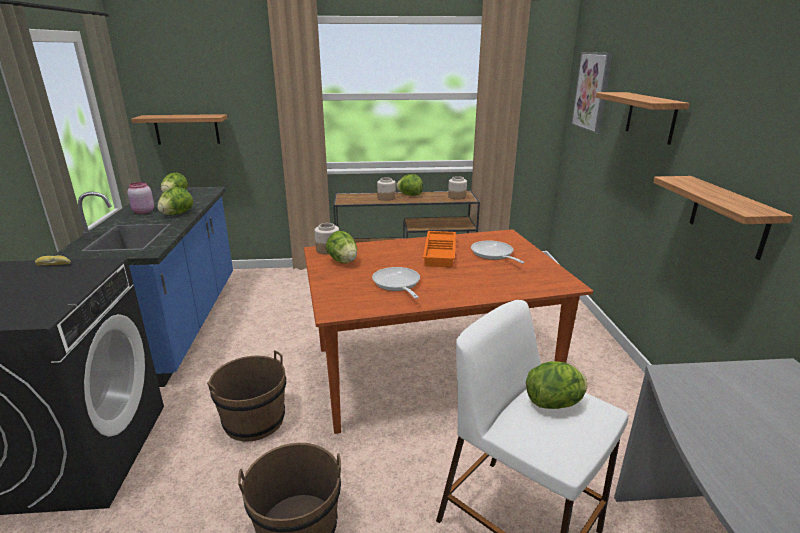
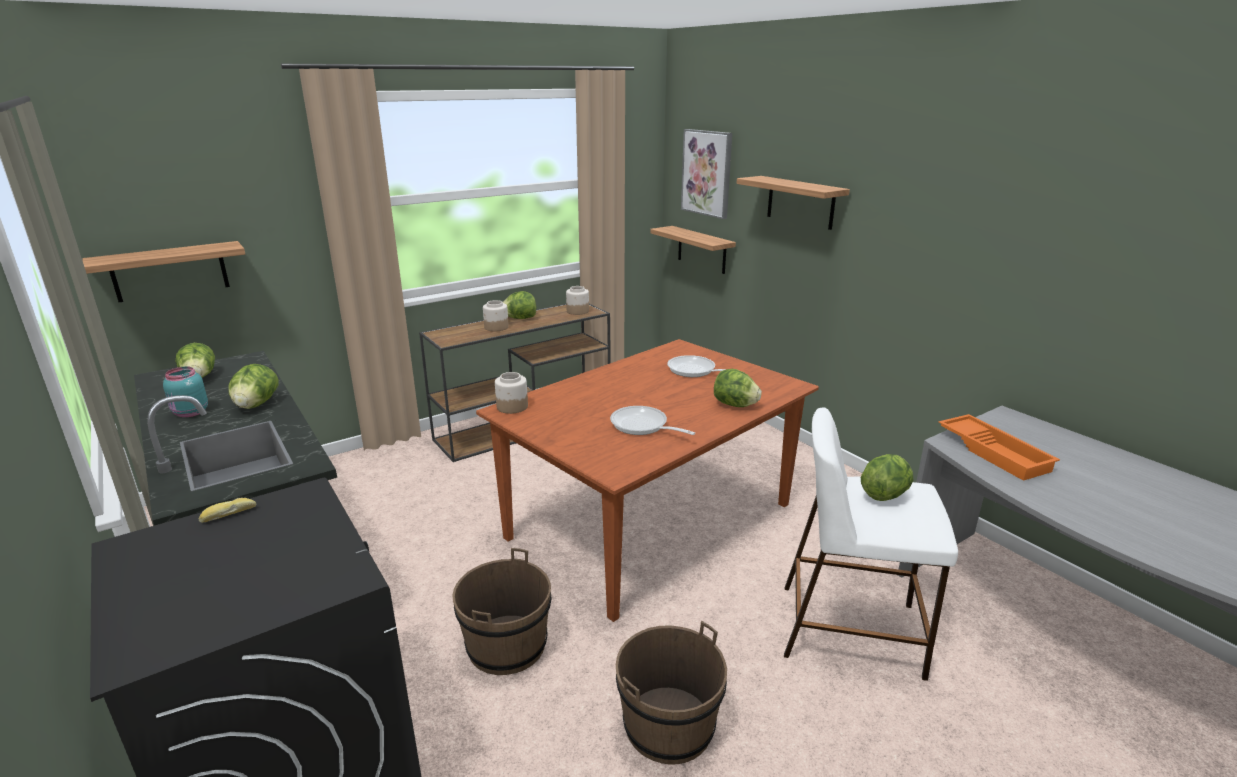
camera: 30 degrees left, 0 degrees up
(143, 211) = (190, 413): pink jar -> turquoise jar
(343, 261) = (549, 416): lettuce -> lettuce (735, 405)
(441, 253) = (642, 381): orange tray -> orange tray (995, 452)
(728, 216) = (914, 293): shelf -> shelf (701, 250)

